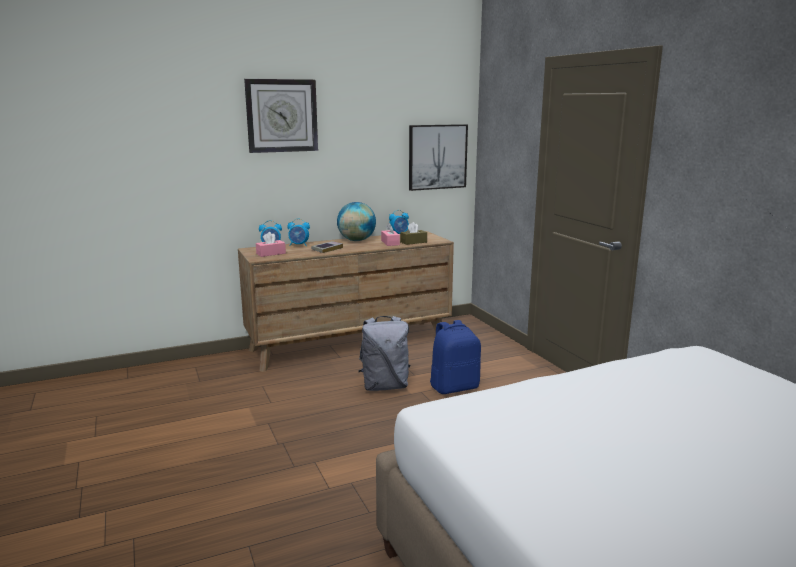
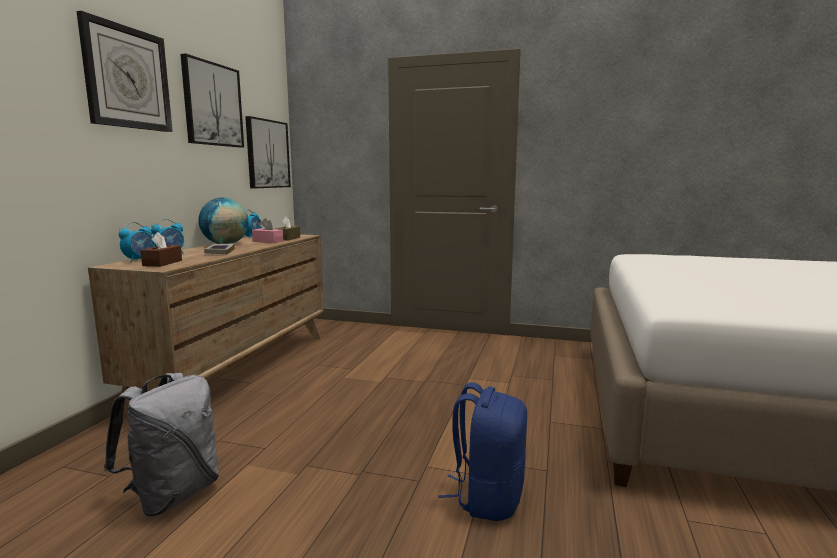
camera: 50 degrees left, 5 degrees down
(271, 253) = (162, 263): pink tissue box -> brown tissue box
(368, 121) = (212, 104): none -> picture
(385, 386) = (348, 386): grey backpack -> grey backpack (173, 495)
(454, 387) = (401, 364): blue backpack -> blue backpack (487, 497)

